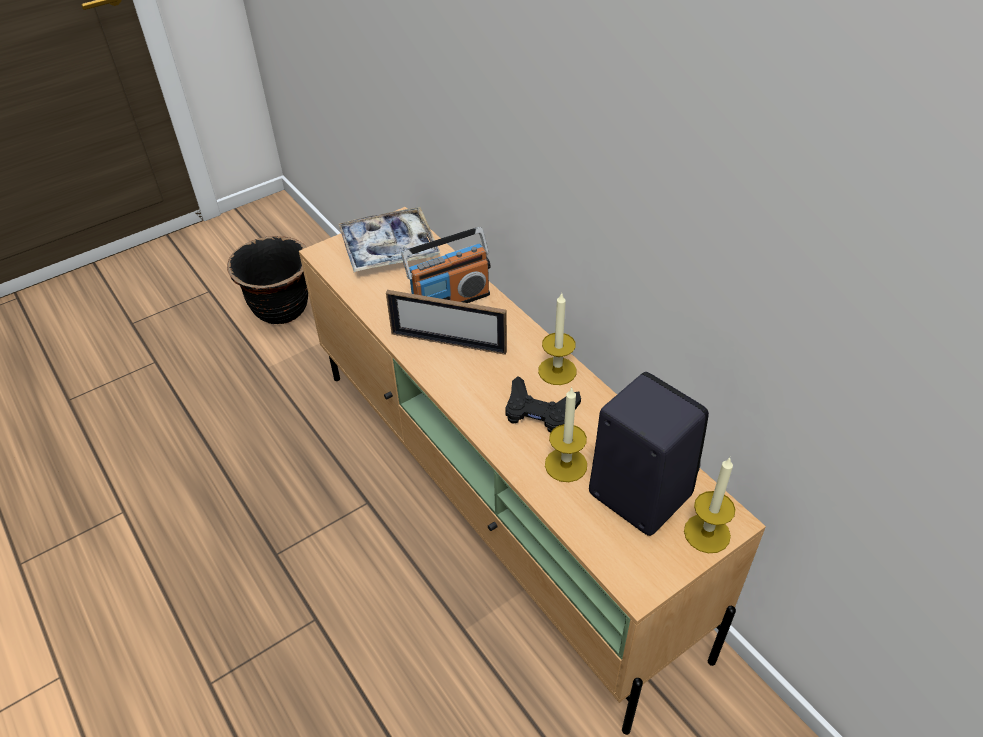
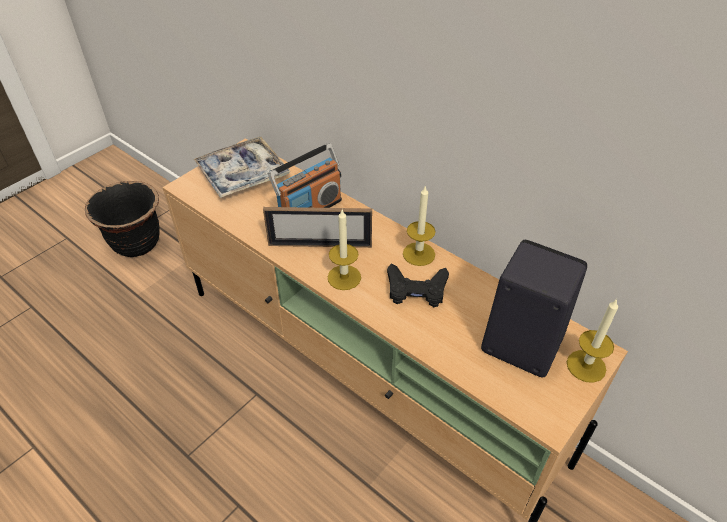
camera: 15 degrees left, 0 degrees up
(566, 465) = (453, 331): candle -> candle (344, 277)

